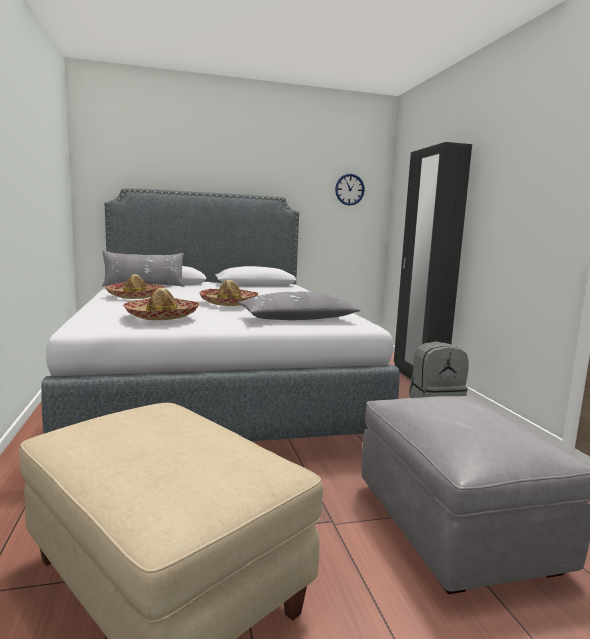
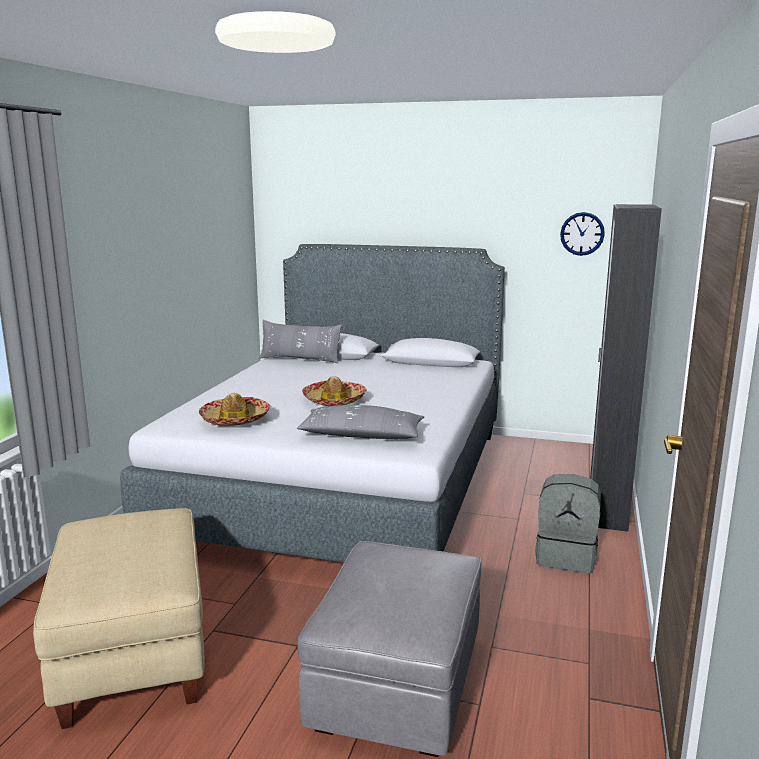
camera: 30 degrees right, 5 degrees up
(135, 296) = (263, 380): hat -> none

